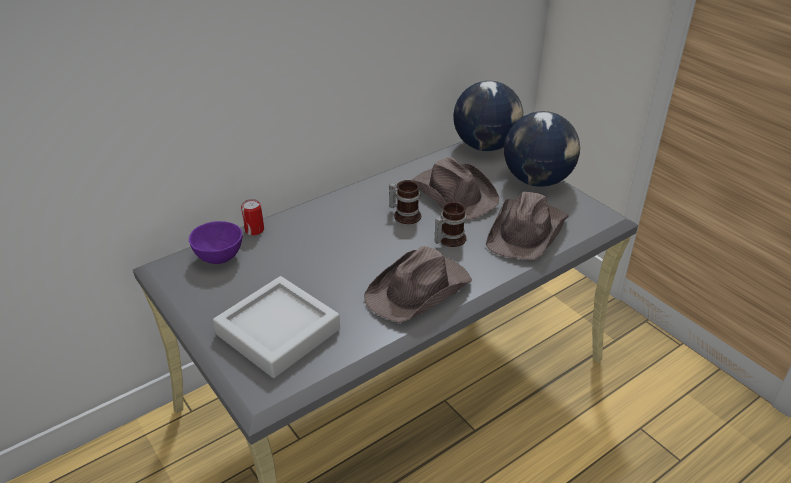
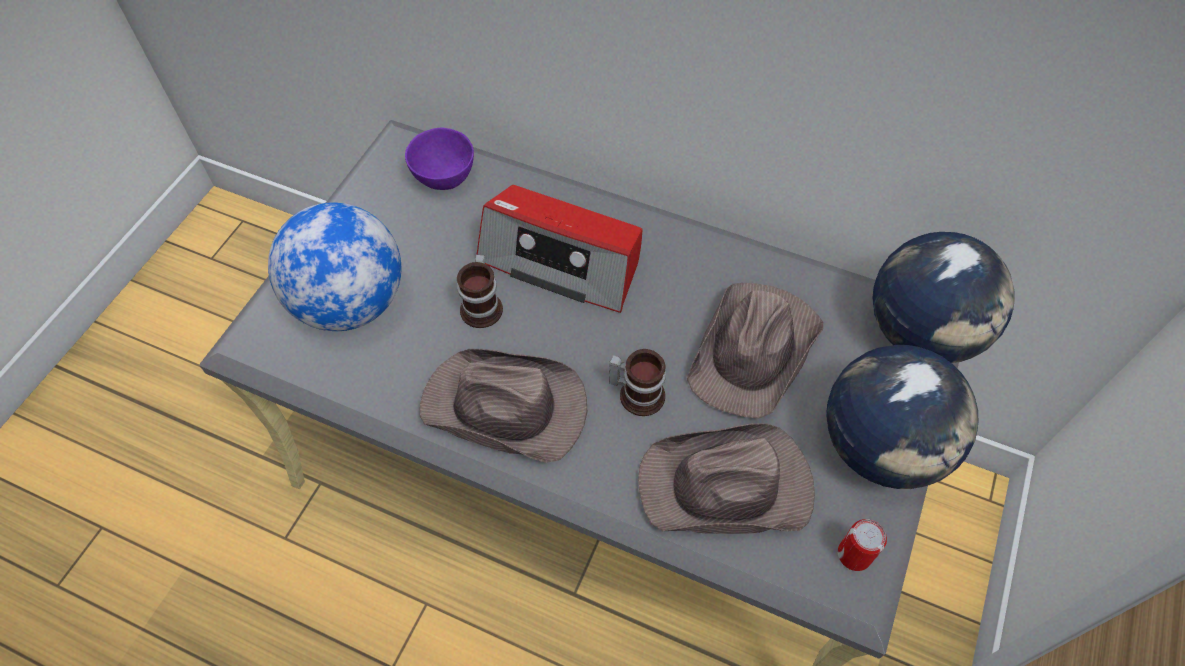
camera: 60 degrees right, 20 degrees up
(254, 230) = (515, 179): can -> can (854, 554)
(278, 332) = (350, 303): grey tray -> globe
(335, 233) = (562, 261): none -> radio
(405, 214) = (658, 315): mug -> mug (484, 306)

